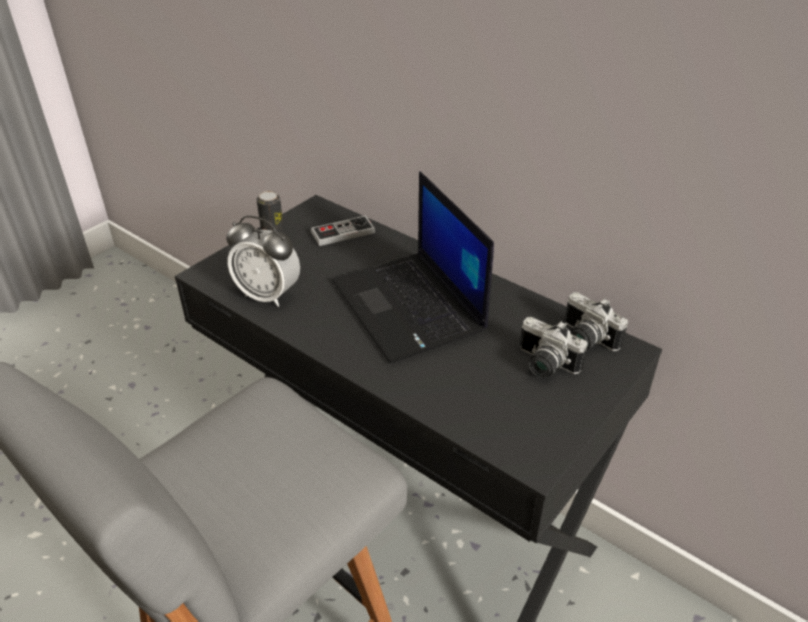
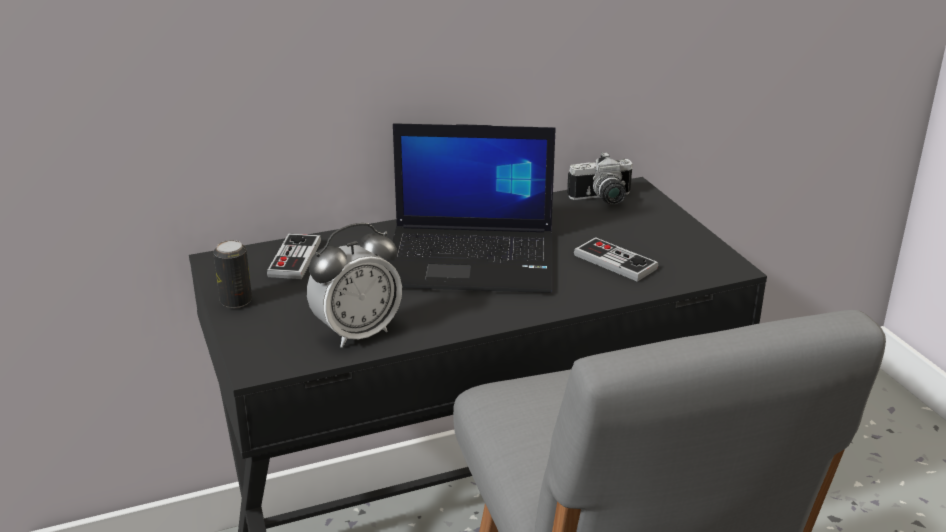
camera: 60 degrees left, 10 degrees down
(476, 384) = (615, 262): none -> game controller
(543, 365) = (618, 226): camera -> none

